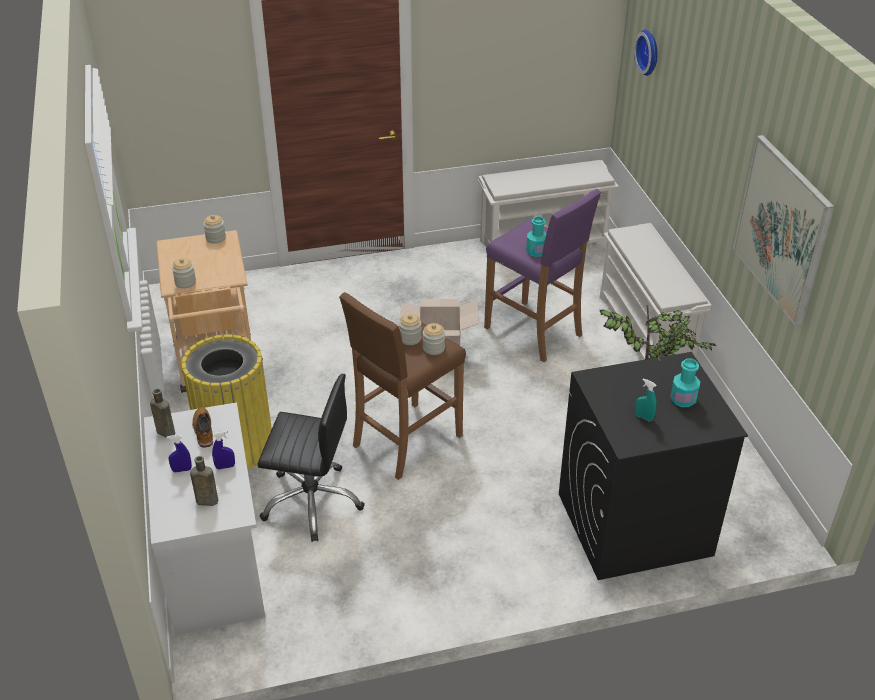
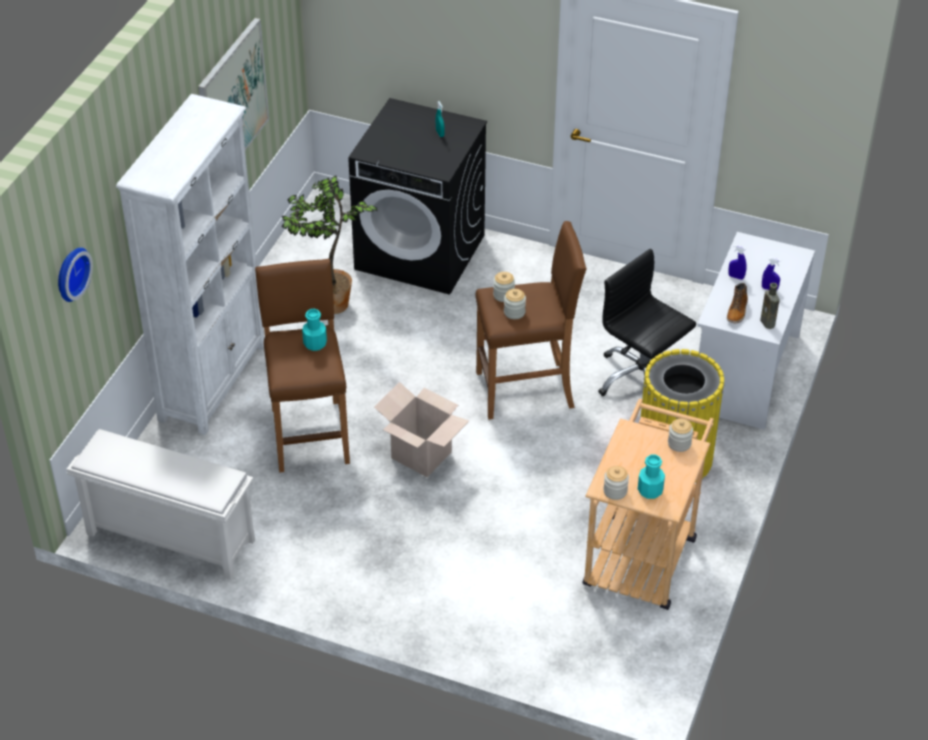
camera: 145 degrees left, 5 degrees up
(205, 501) = (763, 260): brown bottle -> none
(534, 332) = (309, 434): purple stool -> brown stool
(646, 332) = (213, 381): white shoe rack -> white bookcase
(683, 399) = (400, 131): turquoise bottle -> turquoise bottle (650, 490)

